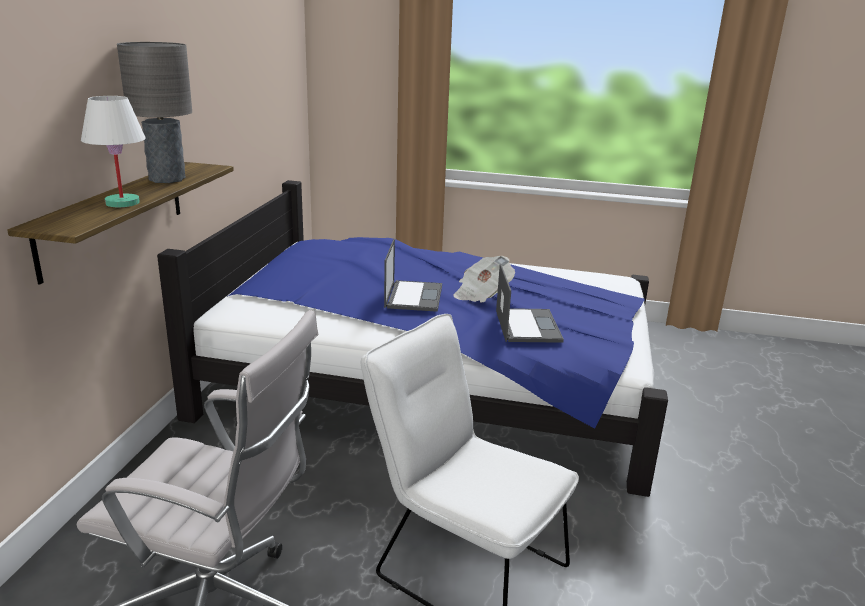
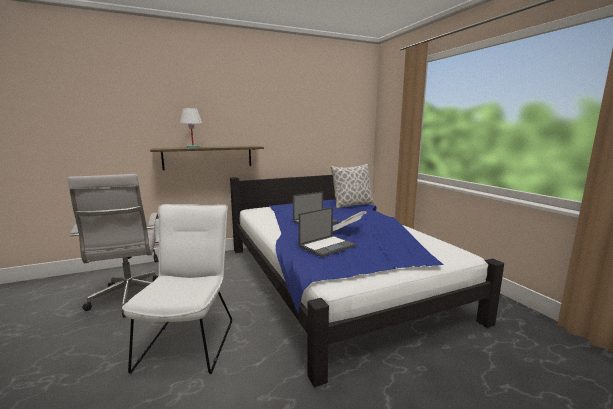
camera: 55 degrees right, 10 degrees down
(167, 179) = (230, 146): grey table lamp -> none
(364, 247) = (352, 205): none -> pillow

